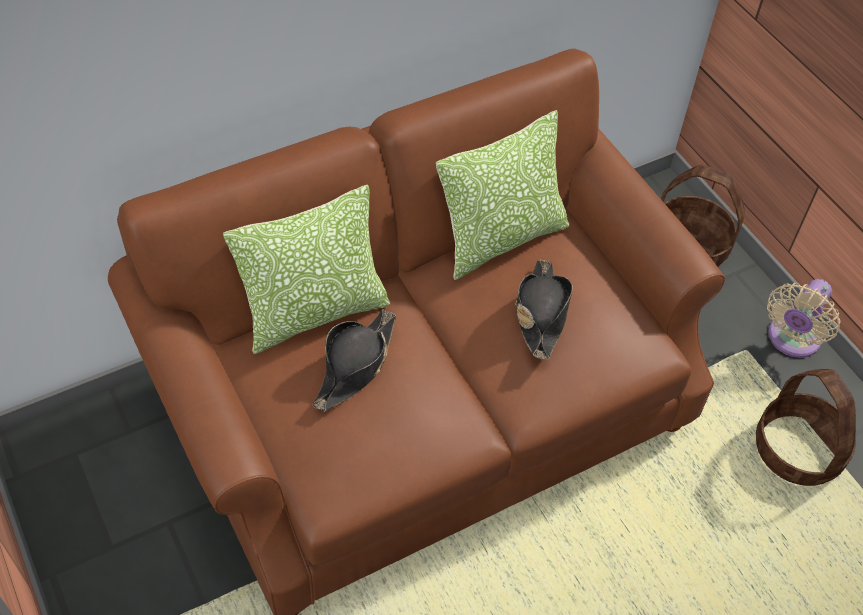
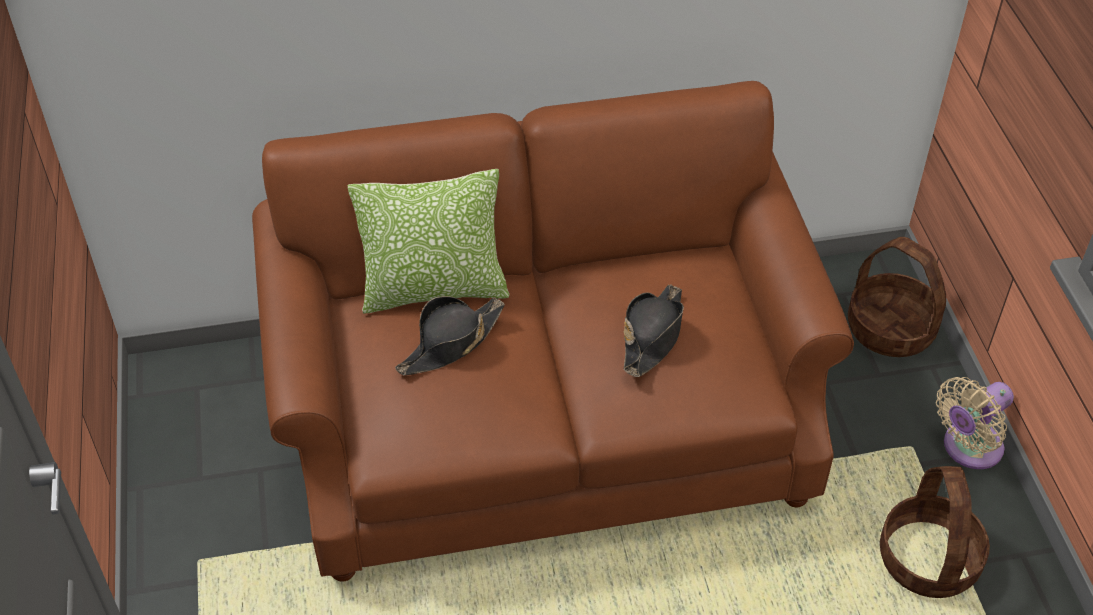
camera: 20 degrees right, 5 degrees down
(501, 239) = (644, 260): pillow -> none

